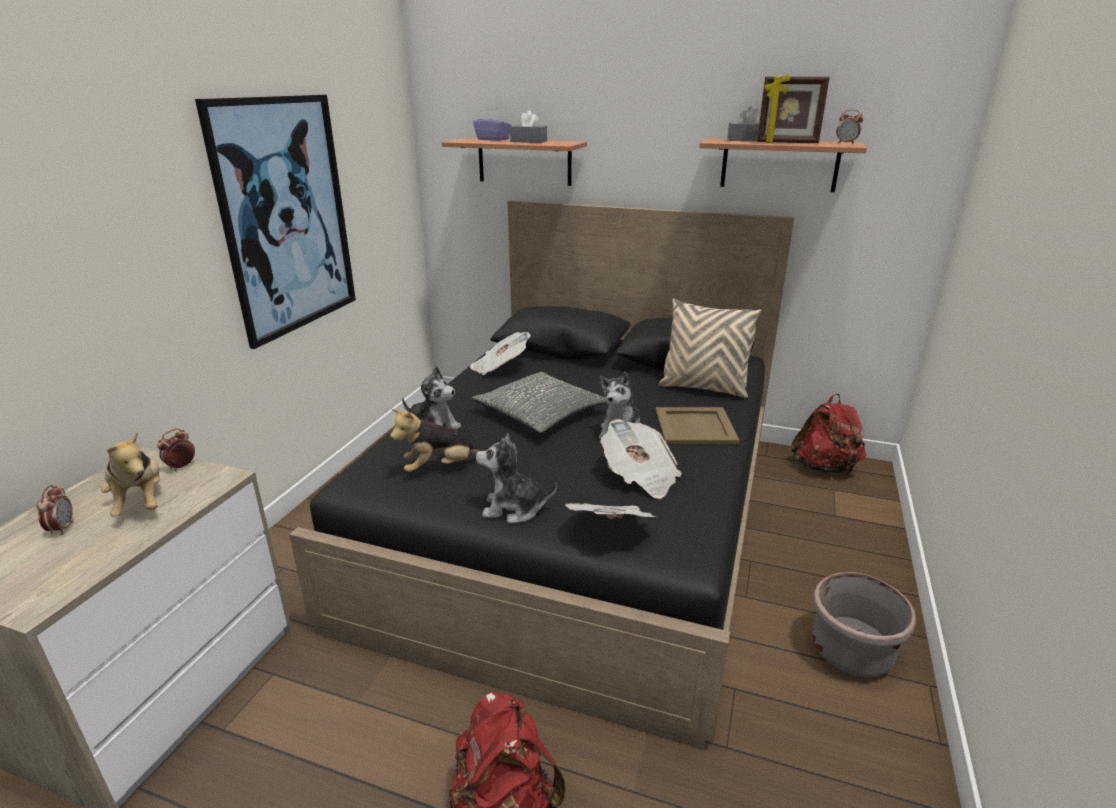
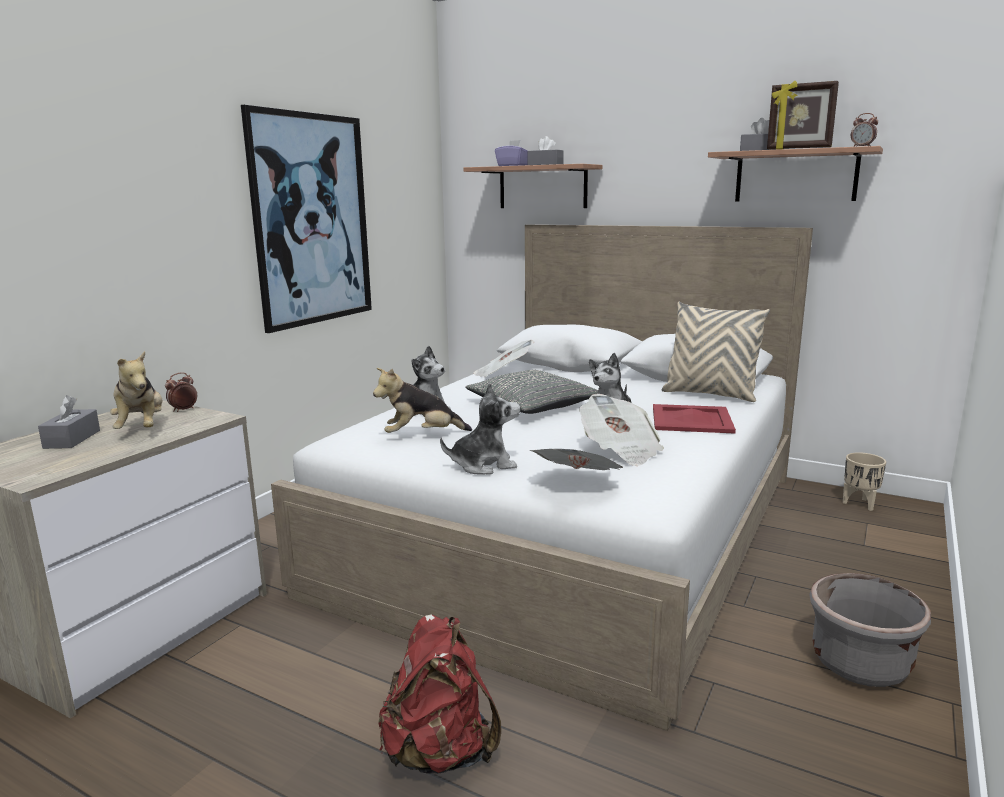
camera: 10 degrees right, 10 degrees down
(62, 528) = (72, 439): alarm clock -> grey tissue box
(514, 509) = (484, 465): plush toy -> plush toy turned 150 degrees clockwise
(582, 519) = (575, 529): black bed -> white bed
(694, 425) = (690, 419): beige tray -> red tray
(825, 468) = (860, 504): red backpack -> beige planter

